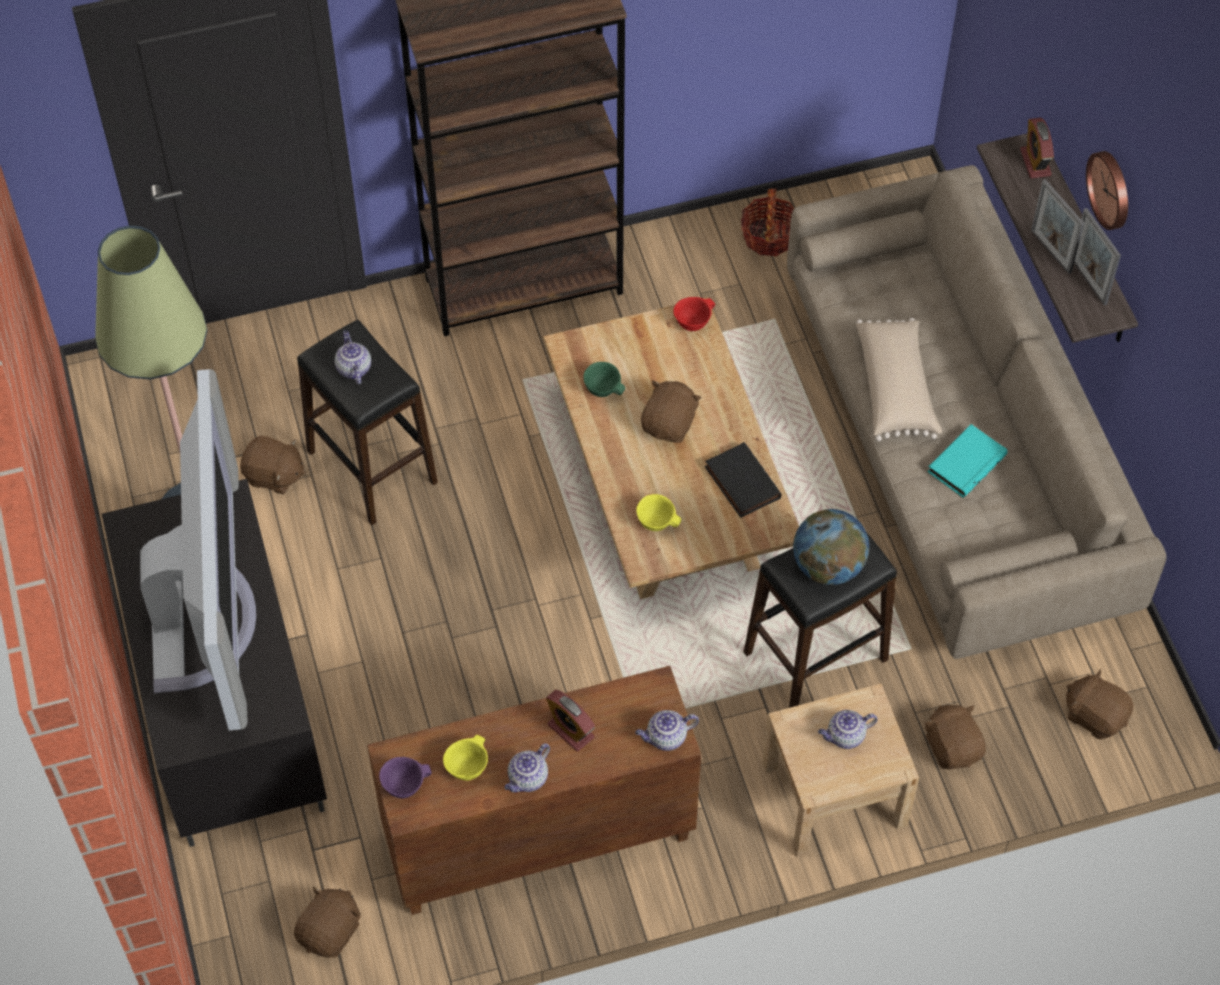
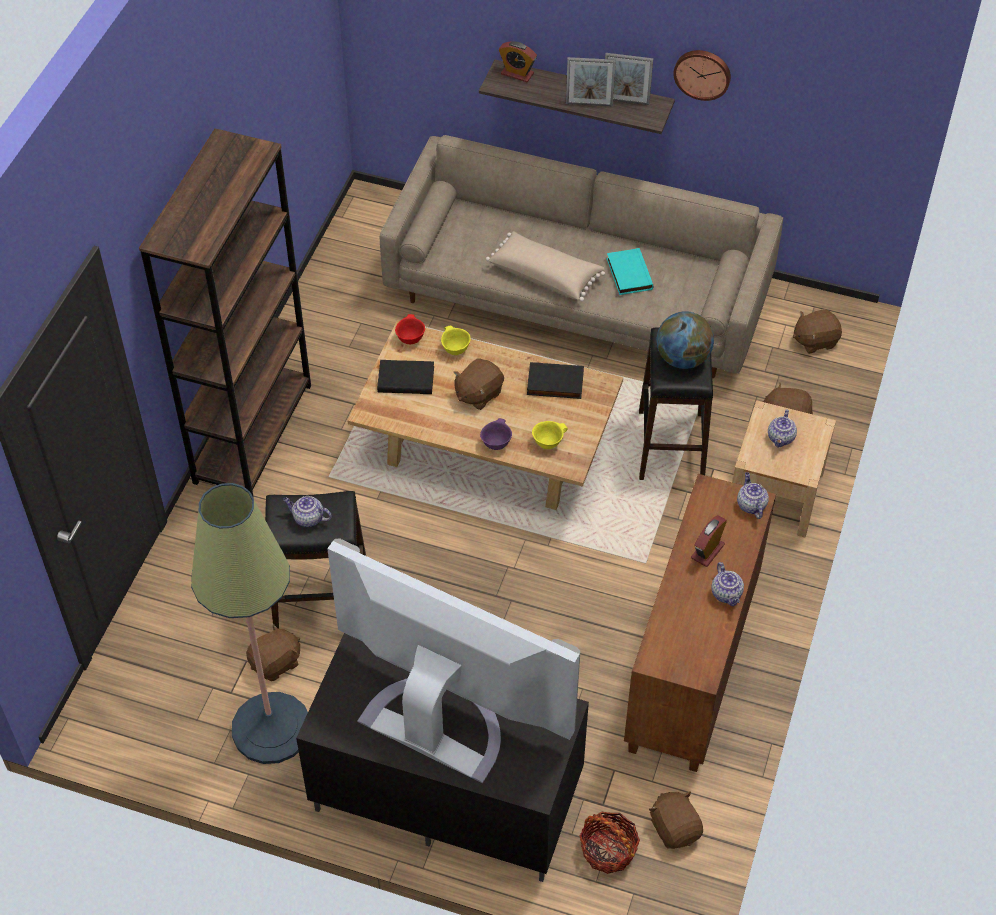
camera: 55 degrees left, 5 degrees down
(404, 785) = (680, 666): purple bowl -> purple bowl (496, 443)
(466, 767) = (693, 623): yellow bowl -> yellow bowl (455, 349)
(571, 730) = (707, 551): alarm clock -> alarm clock turned 135 degrees clockwise
(603, 389) = (420, 412): green bowl -> none
(637, 351) = (406, 378): none -> black book
(665, 738) = (750, 505): teapot -> teapot turned 150 degrees clockwise
(669, 424) = (478, 394): brown plush toy -> brown plush toy turned 105 degrees counterclockwise
(768, 237) = (339, 288): basket -> basket (608, 850)
(1111, 189) = (603, 34): wall clock -> wall clock (702, 73)

